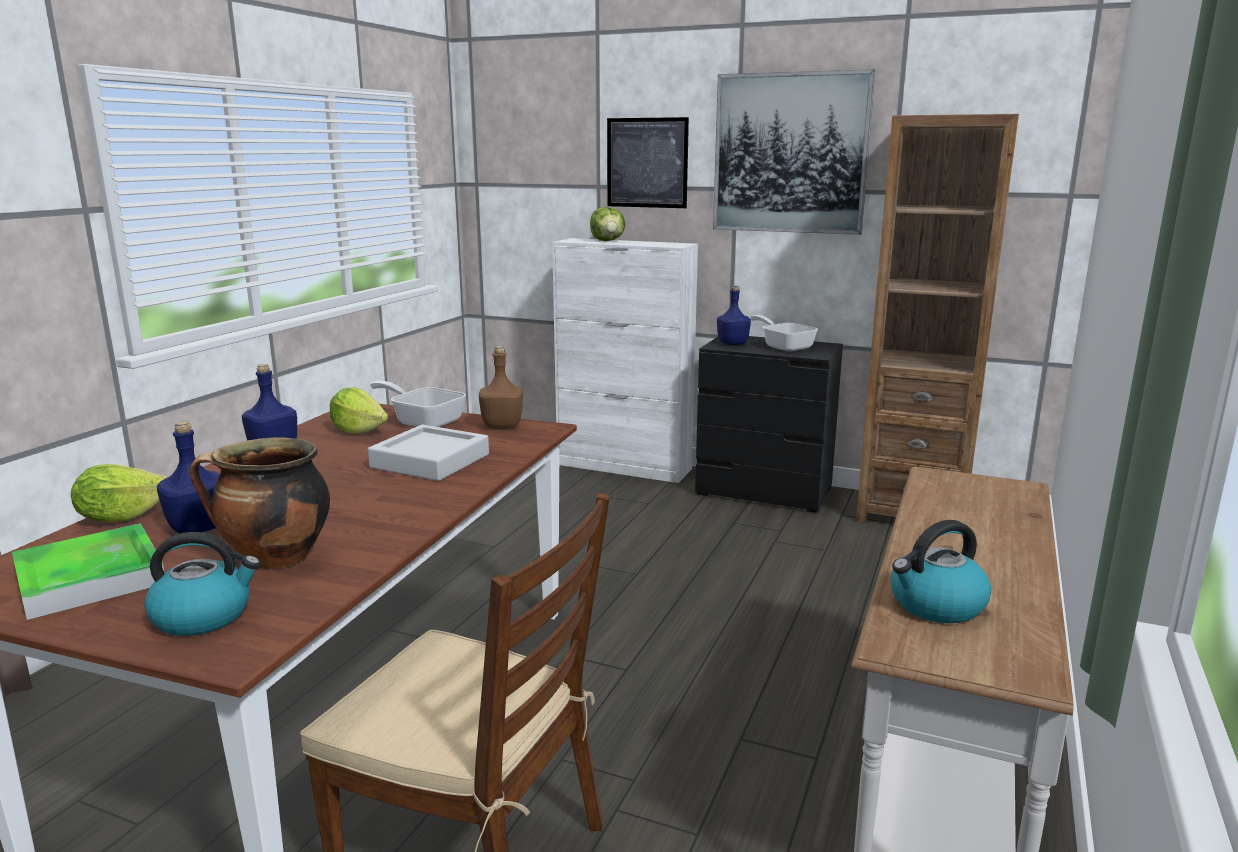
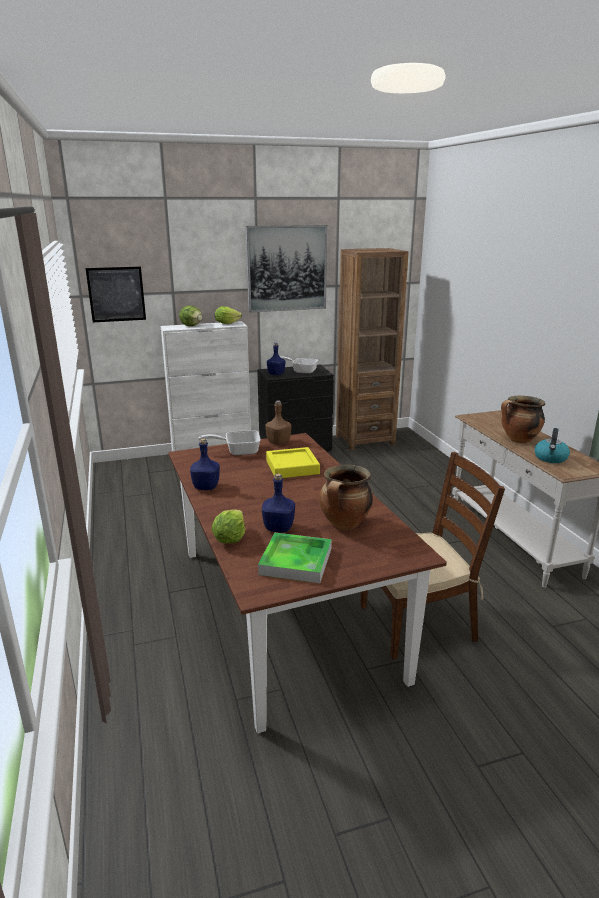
camera: 40 degrees left, 5 degrees up
(204, 616) = (377, 551): kettle -> none
(359, 431) = (220, 465): lettuce -> lettuce (227, 323)
(430, 461) = (292, 467): grey tray -> yellow tray
(647, 163) = (205, 277): picture -> picture (116, 294)
(944, 546) = (518, 440): none -> cooking pot

